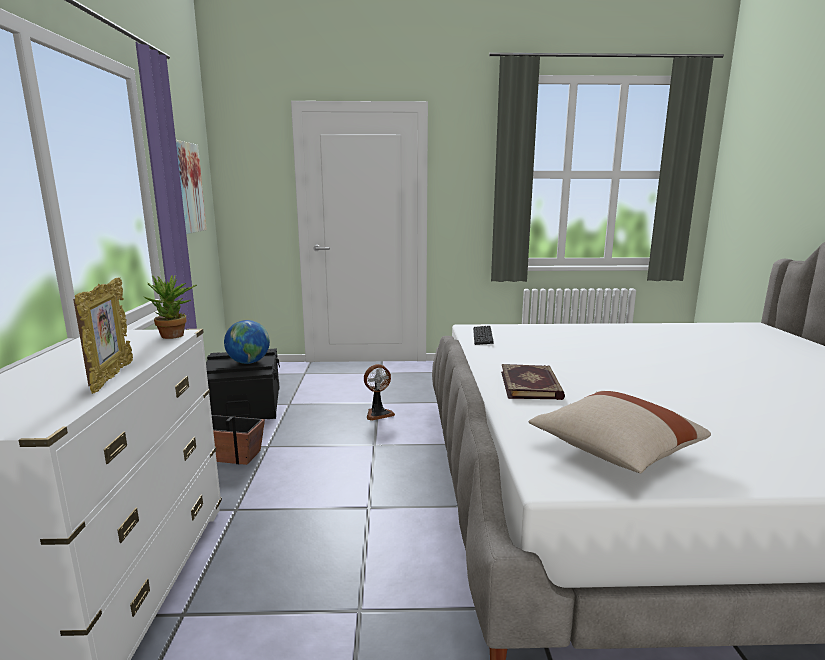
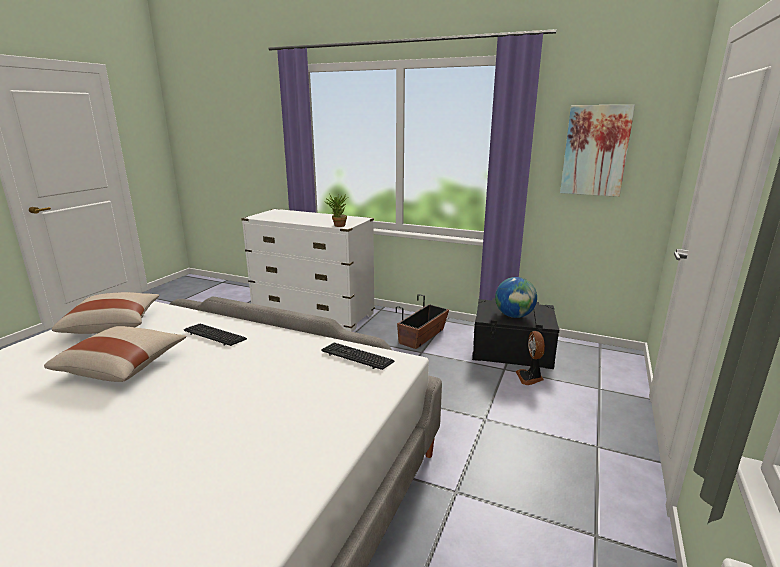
camera: 115 degrees right, 5 degrees up
(112, 377) = (288, 220): picture frame -> none
(378, 413) = (454, 412): fan -> fan (530, 377)
(531, 385) = (215, 336): book -> keyboard
(641, 398) = (123, 367): none -> beige pillow

